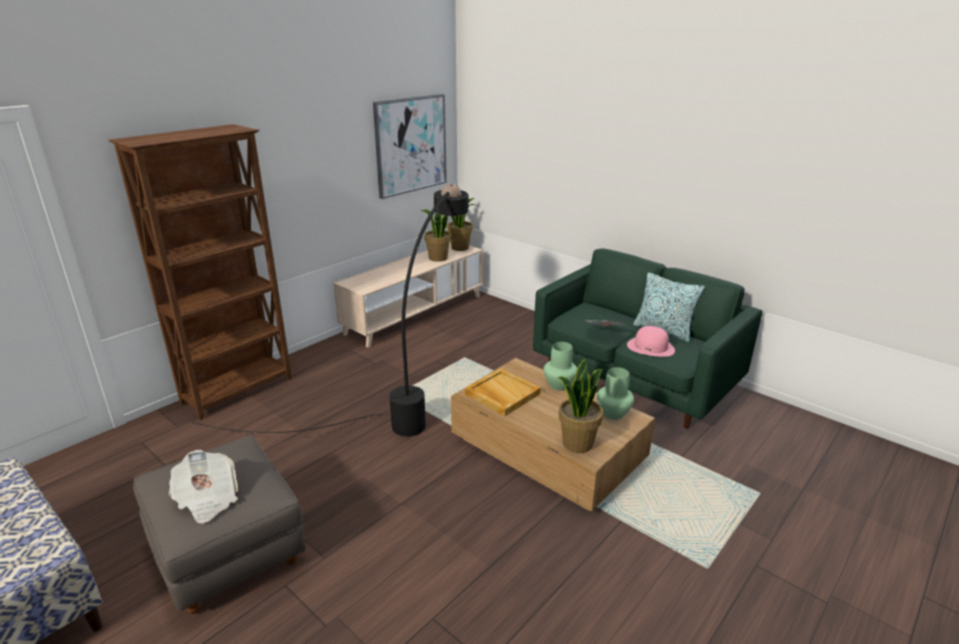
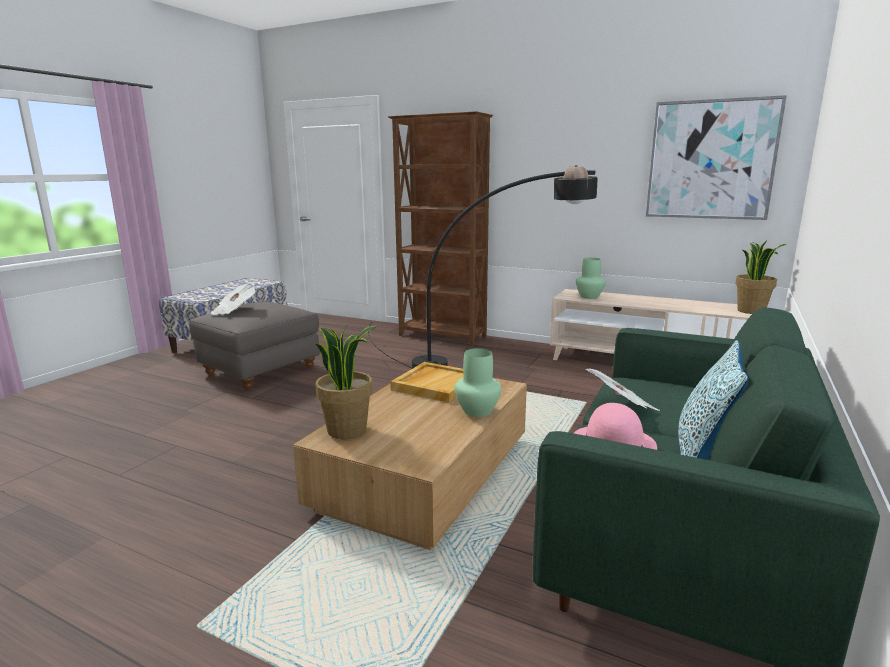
camera: 75 degrees right, 10 degrees down
(438, 258) = (696, 307): potted plant -> none
(612, 413) = (426, 448): green vase -> green vase (589, 296)

